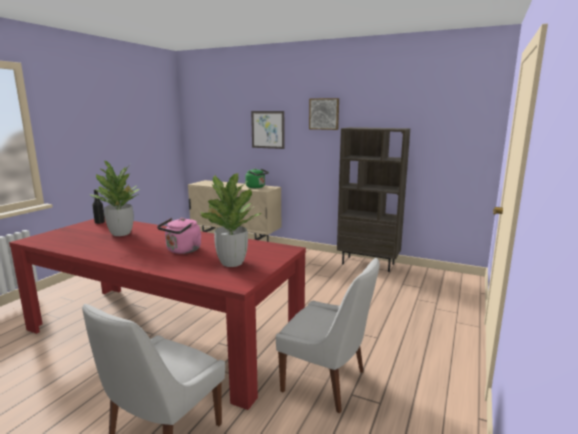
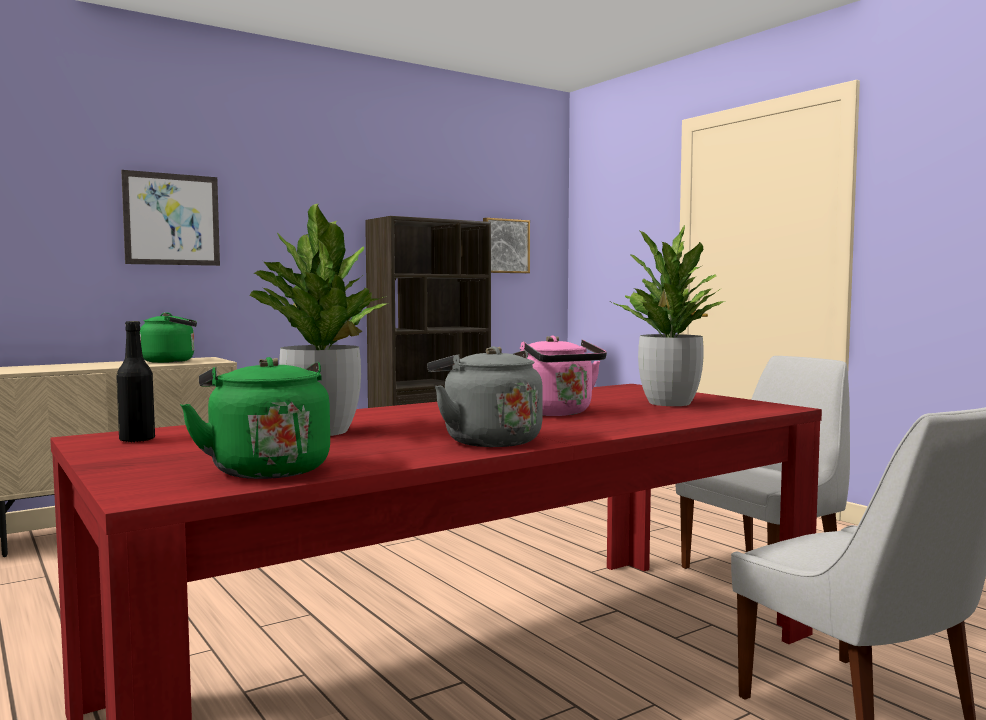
camera: 60 degrees left, 10 degrees down
(58, 241) = (266, 469): none -> green kettle
(111, 252) = (487, 440): none -> grey kettle
(324, 114) = (311, 191): picture -> picture (505, 246)

